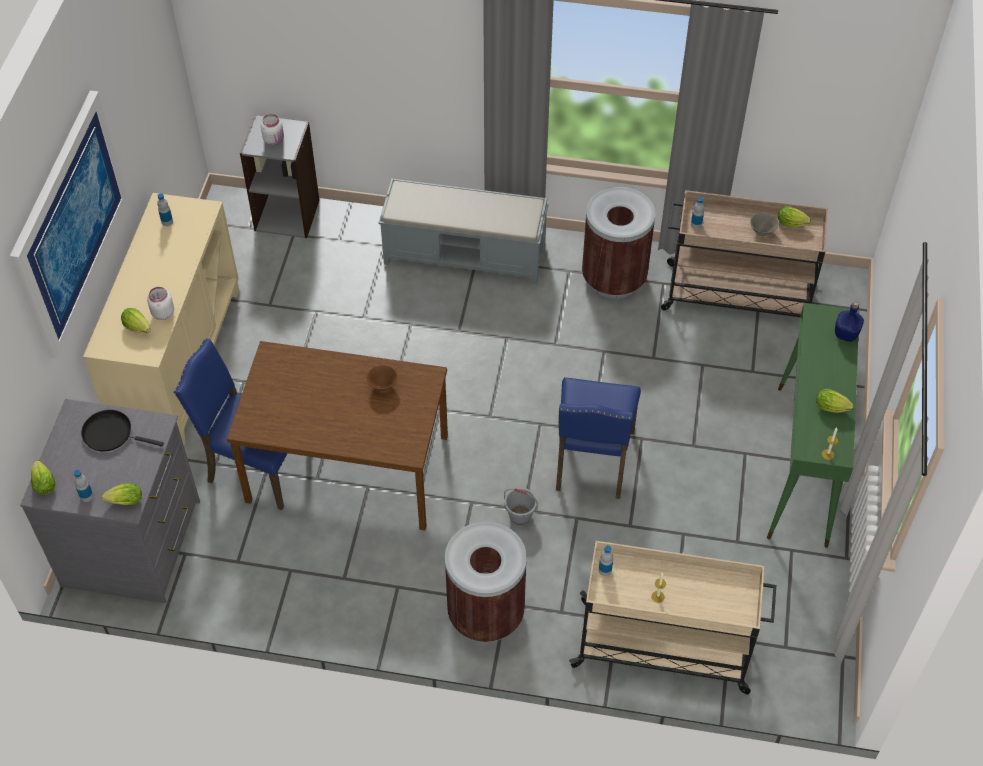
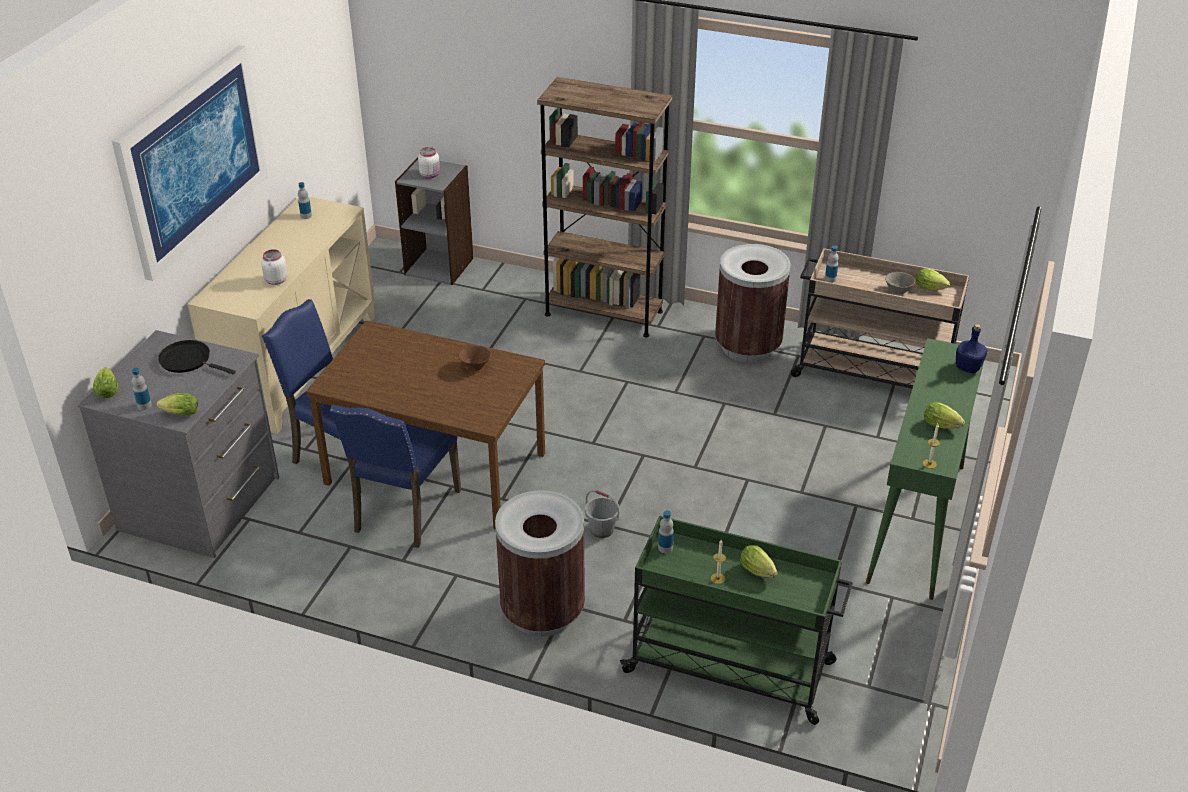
camera: 10 degrees right, 15 degrees down
(139, 328) = (249, 289): lettuce -> lettuce (759, 572)
(466, 255) = (603, 313): grey bench -> brown bookcase
(592, 462) = (689, 493): blue chair -> blue chair (404, 511)
(665, 647) = (731, 668): beige cart -> green cart

